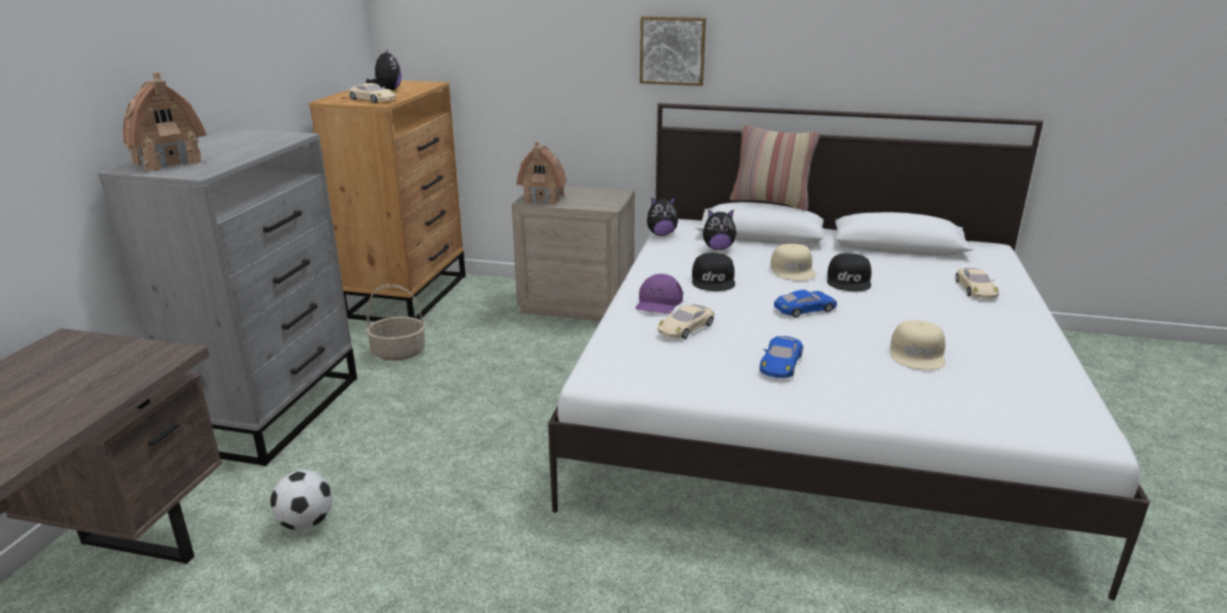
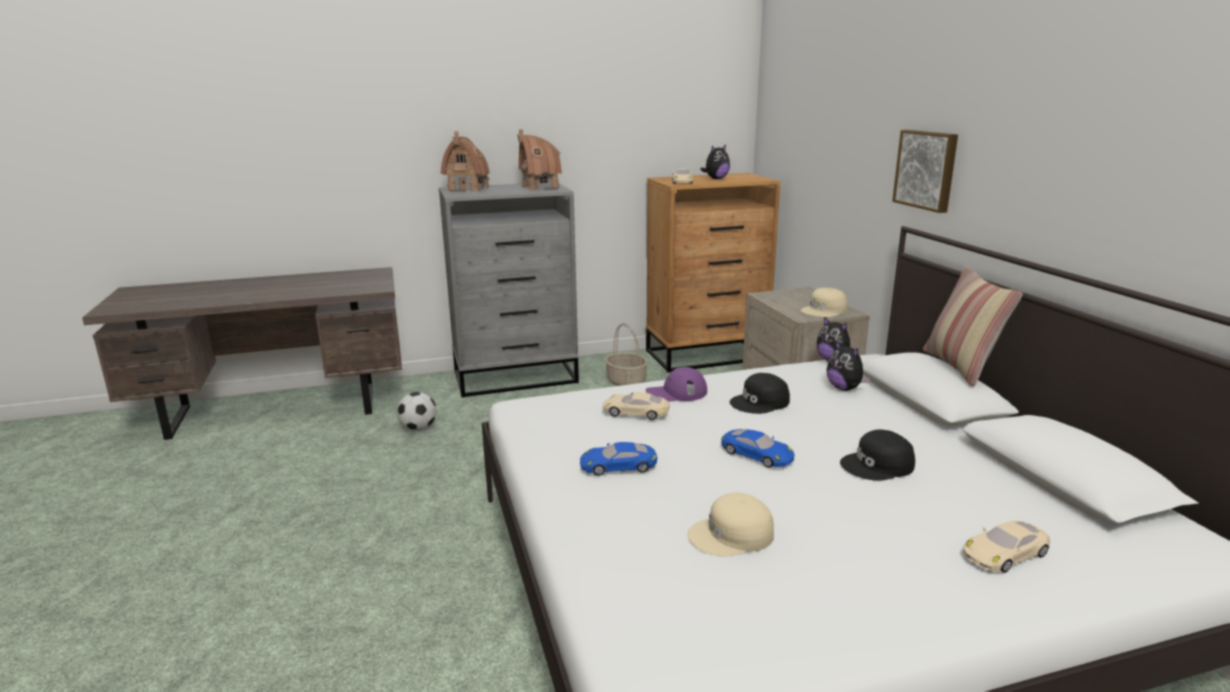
camera: 60 degrees right, 5 degrees down
(544, 199) = (778, 297): toy house -> toy house (540, 187)
(793, 270) = (852, 431): beige cap -> beige cap (824, 310)

